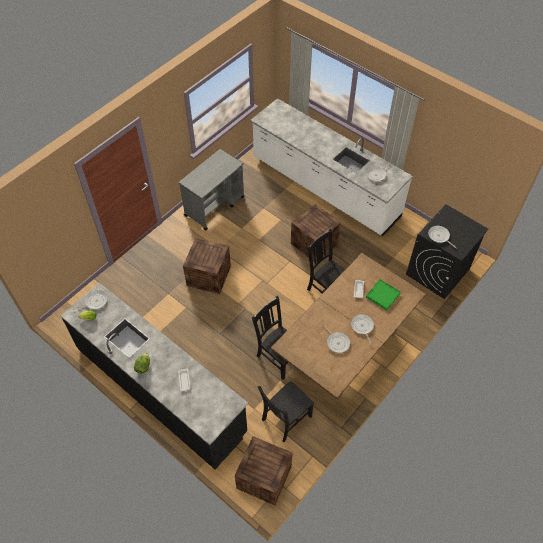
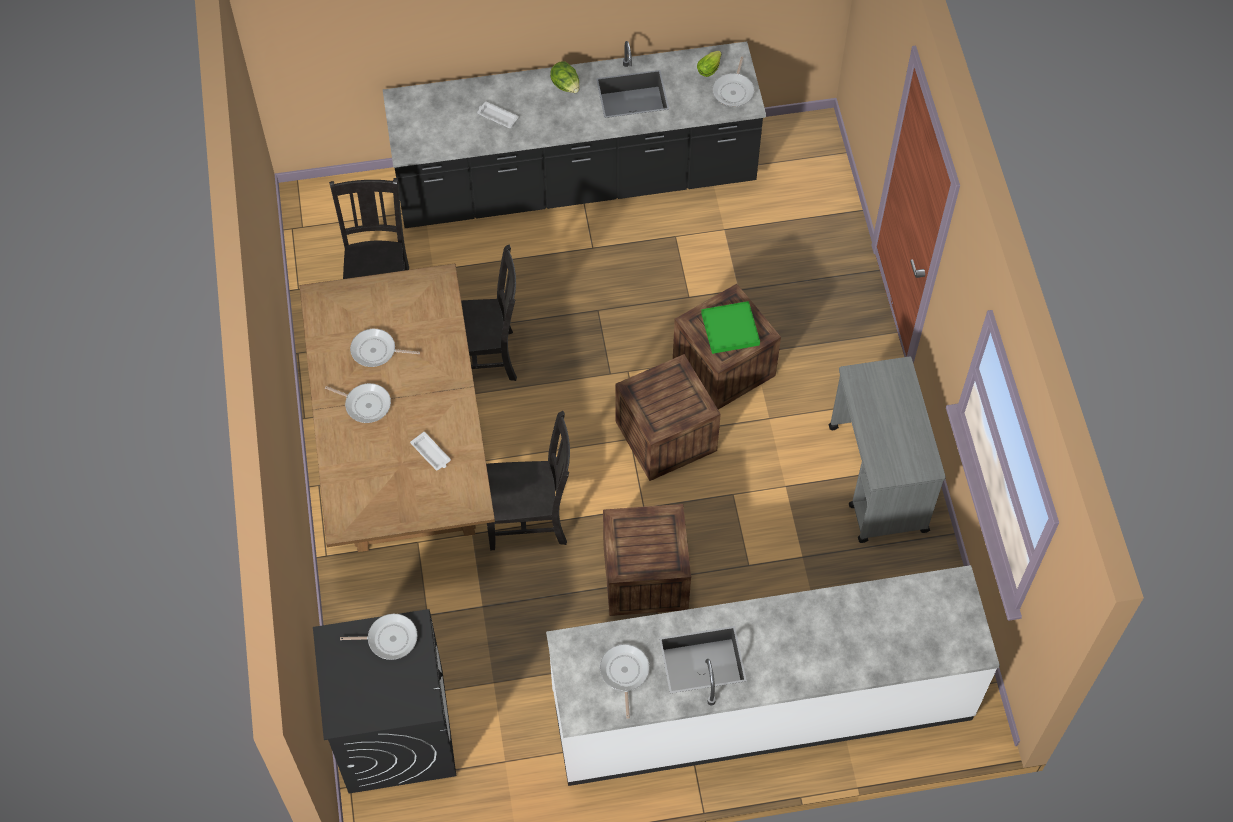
camera: 130 degrees right, 5 degrees up
(264, 477) = (330, 215): crate -> crate (666, 436)
(382, 295) = (386, 478): green tray -> green tray (730, 329)

